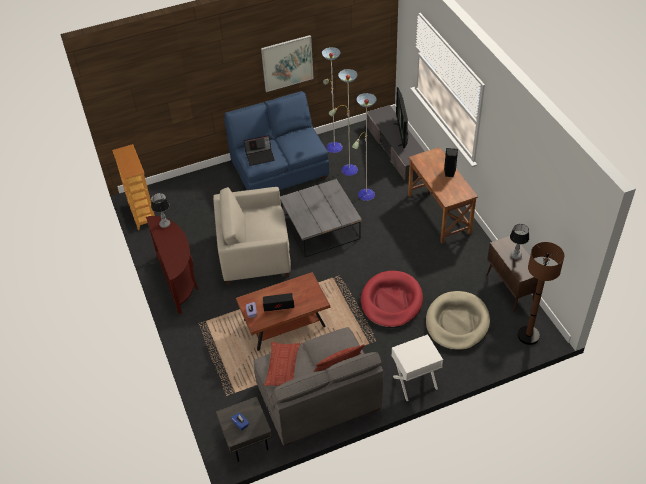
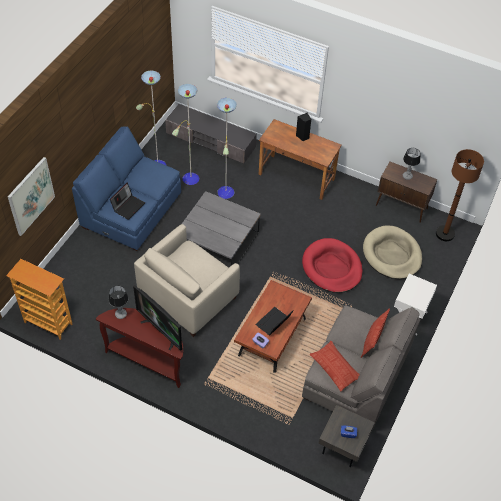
camera: 45 degrees left, 5 degrees up
(287, 63) = (107, 105): picture -> picture (31, 196)
(402, 134) = (215, 124): television -> television (161, 331)

